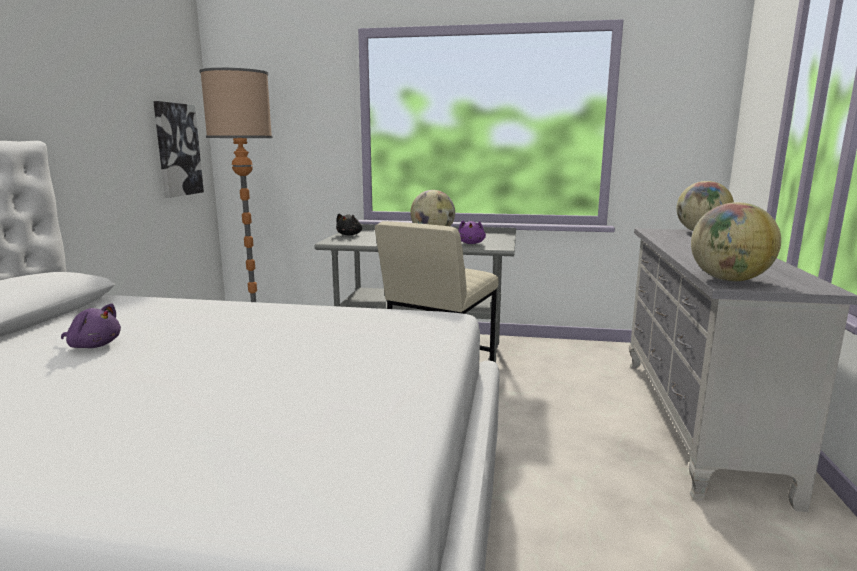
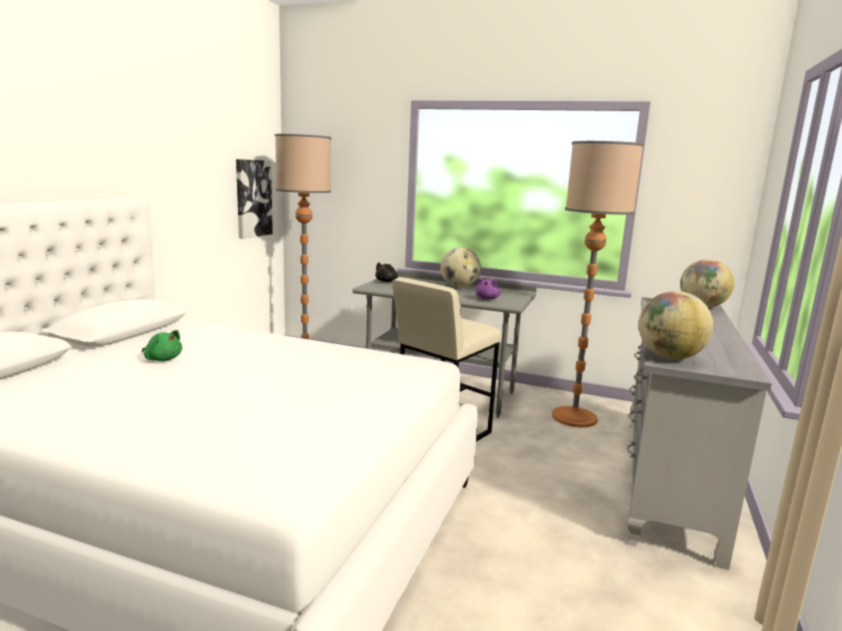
camera: 10 degrees right, 0 degrees up
(94, 345) = (162, 359): purple plush toy -> green plush toy
(571, 364) = (574, 417): none -> floor lamp

